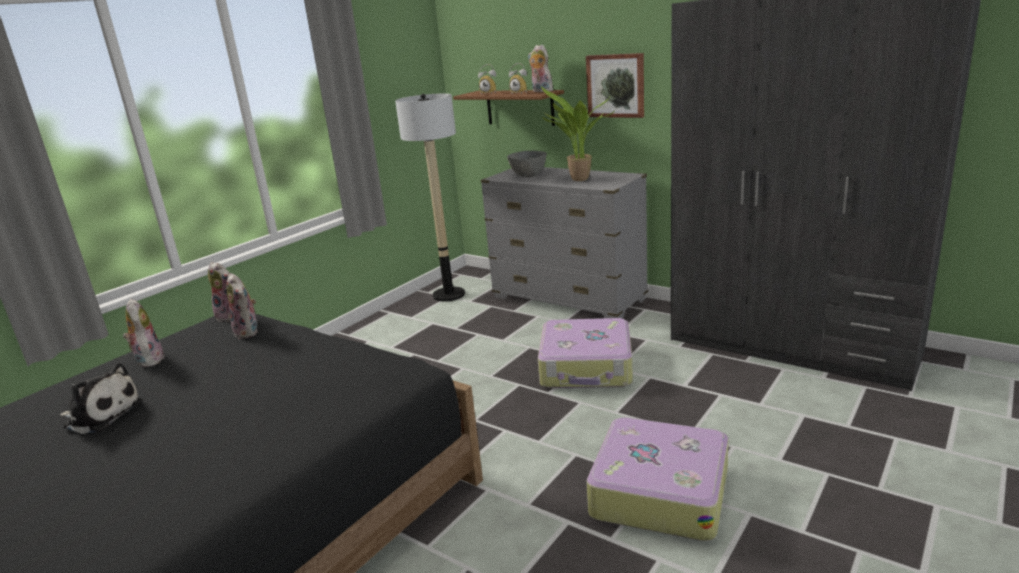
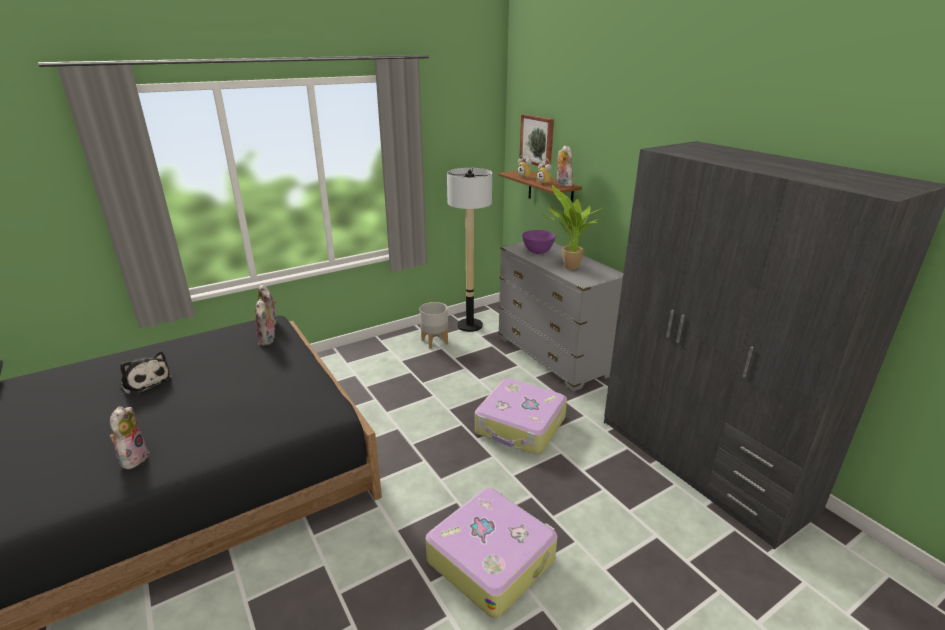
camera: 20 degrees right, 5 degrees up
(148, 360) = (200, 344): plush toy -> plush toy (133, 458)
(419, 319) = (434, 342): none -> grey planter
(529, 176) = (538, 252): grey bowl -> purple bowl
(616, 85) = (619, 194): picture -> picture (537, 140)

